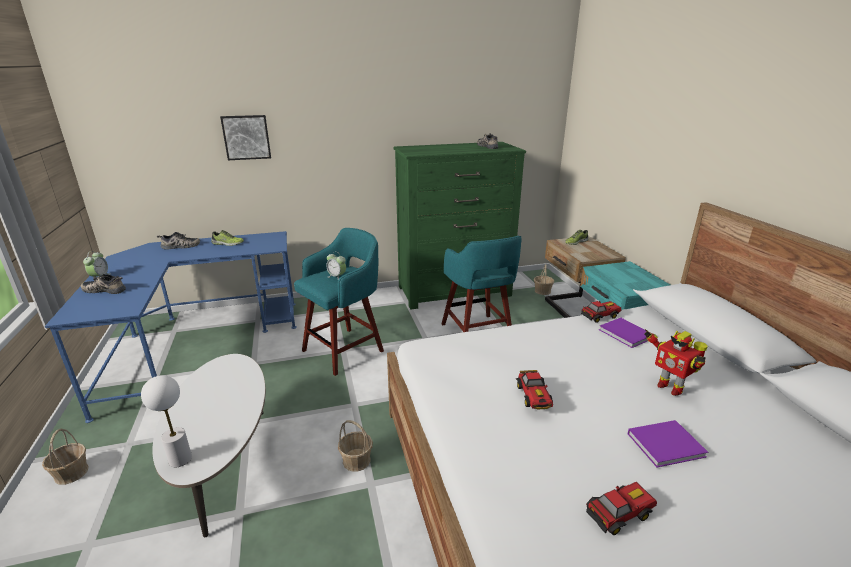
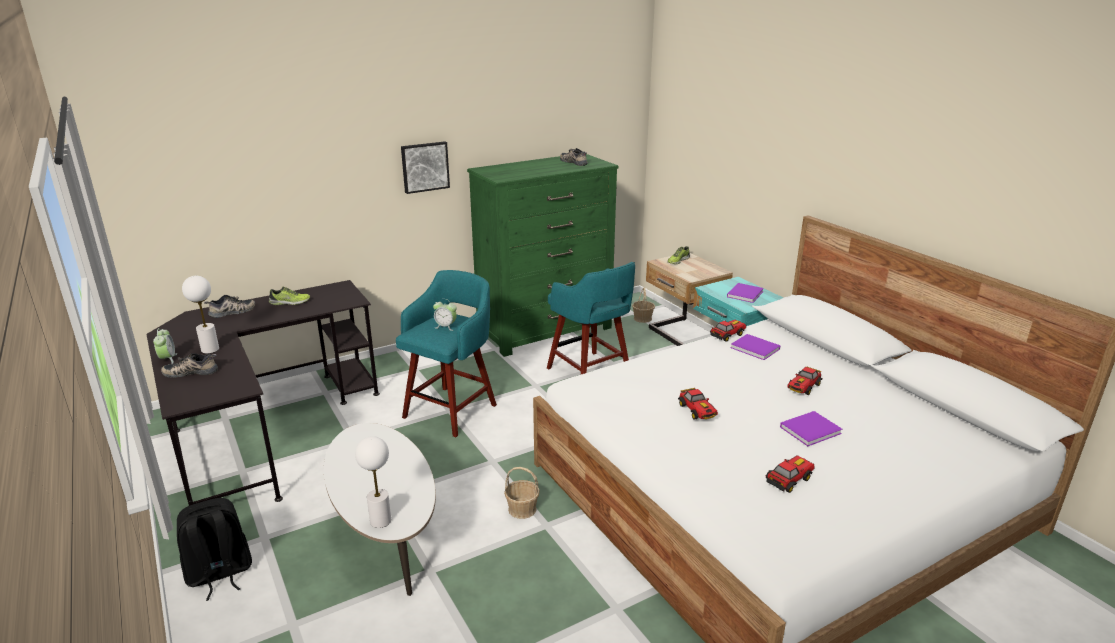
camera: 15 degrees left, 0 degrees up
(71, 473) = (219, 574): basket -> black backpack
(137, 273) = (210, 349): none -> white table lamp
(193, 344) = (262, 429): blue desk -> black desk
(246, 137) = (299, 172): picture -> picture (424, 167)
(632, 278) = (745, 294): none -> purple book
(669, 387) = (803, 387): toy robot -> toy car

